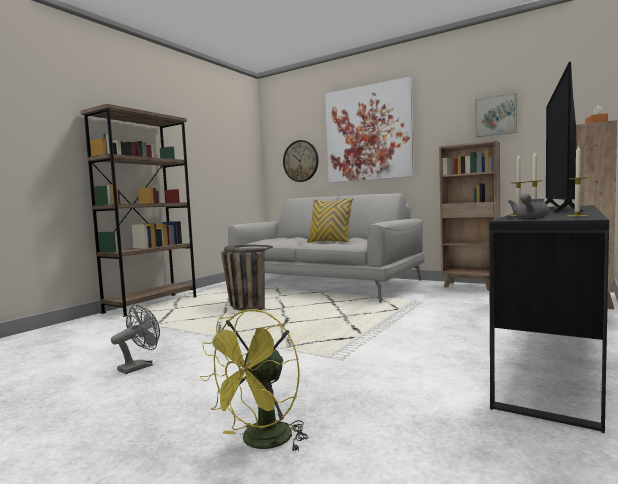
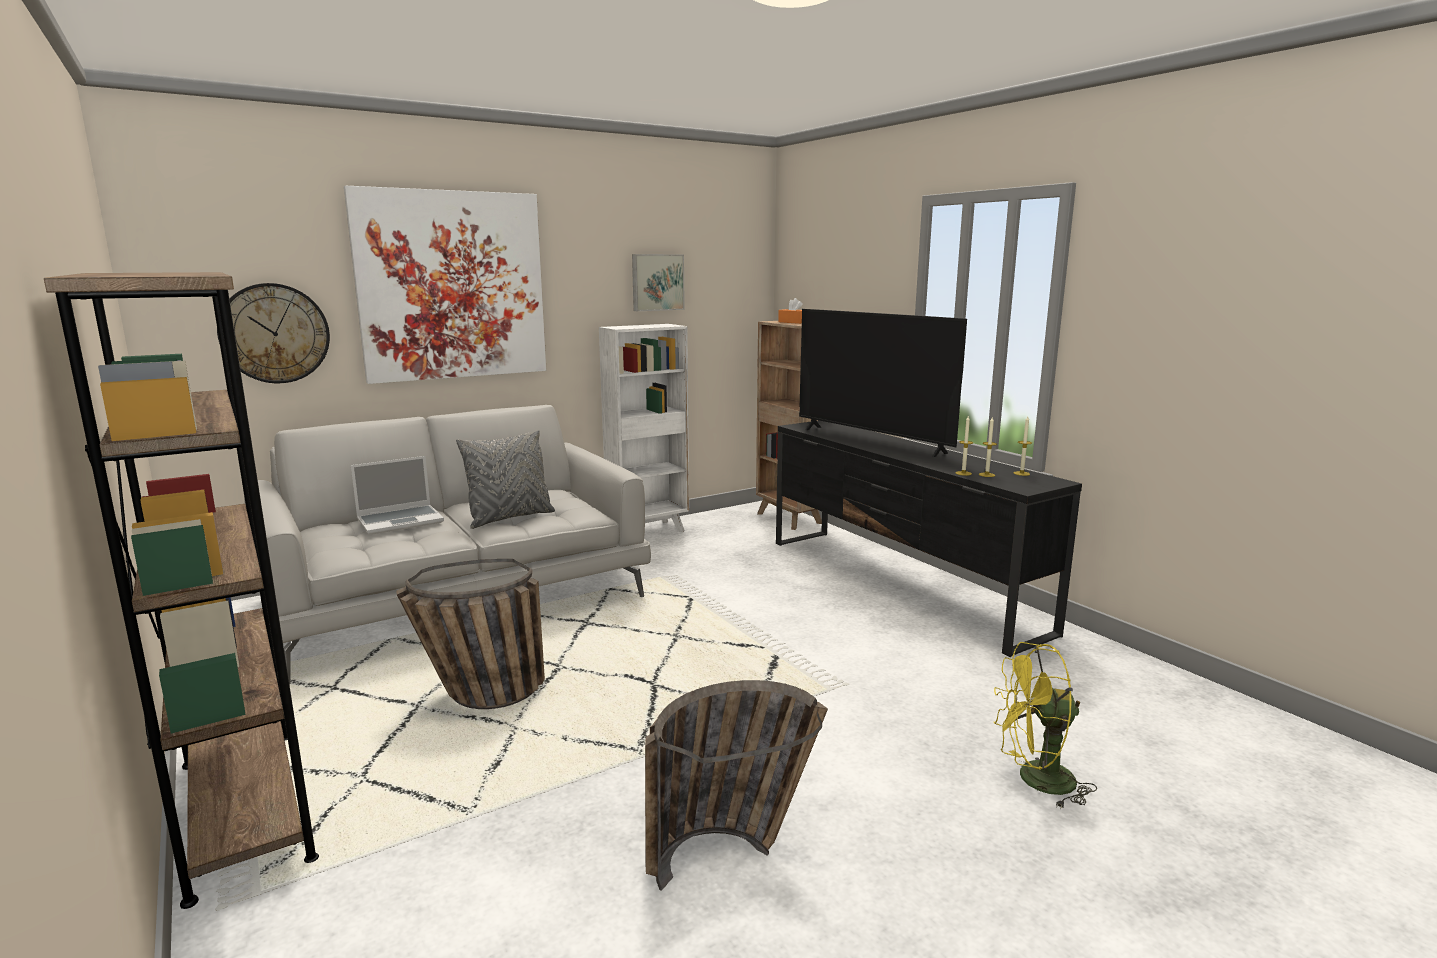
camera: 65 degrees left, 10 degrees up
(140, 366) = (731, 852): grey fan -> basket
(261, 443) = (1035, 780): yellow fan -> yellow fan turned 120 degrees clockwise
(298, 238) = (401, 521): none -> laptop
(329, 242) = (510, 518): yellow pillow -> grey pillow
(470, 286) = (649, 531): brown bookcase -> white bookcase
(529, 217) = (1012, 482): grey teapot -> none

